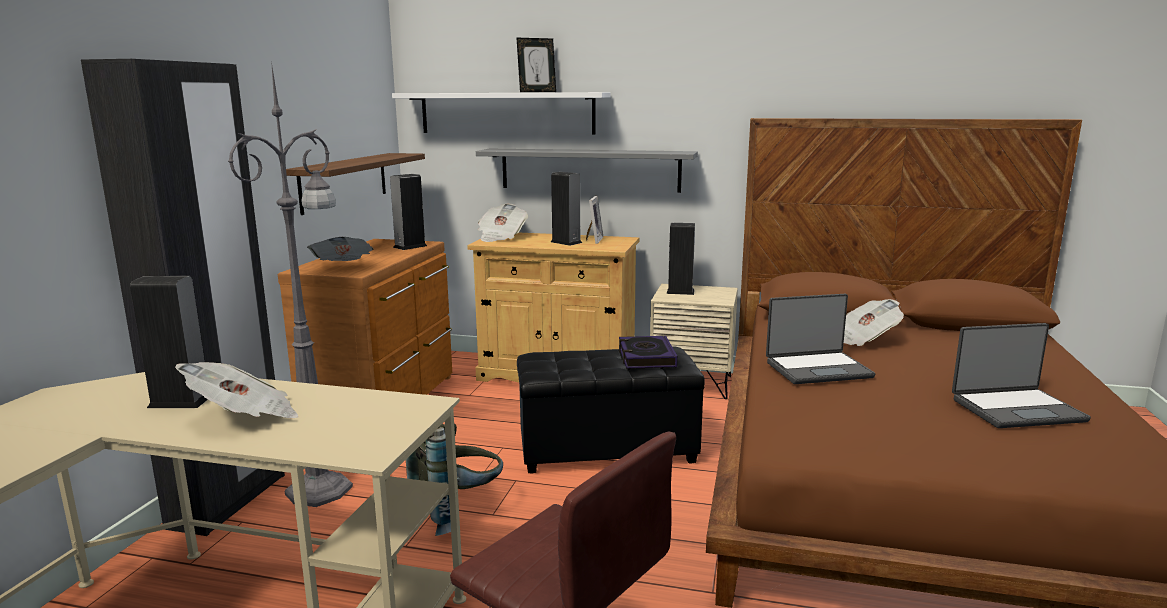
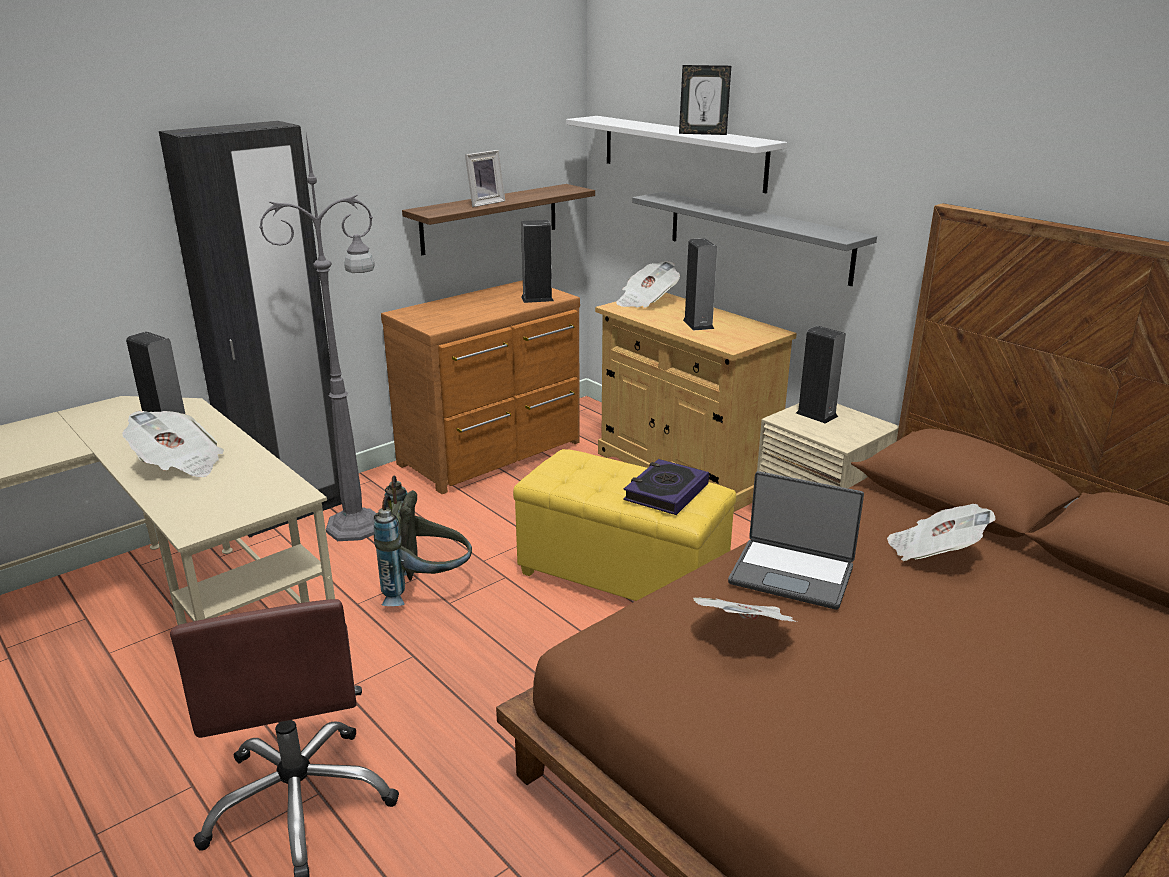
camera: 35 degrees right, 10 degrees up
(343, 267) = (438, 316): newspaper -> newspaper (745, 632)
(592, 240) = (733, 327): picture frame -> picture frame (484, 203)
(607, 450) = (623, 577): black ottoman -> yellow ottoman
(1016, 409) = (944, 721): laptop -> none

